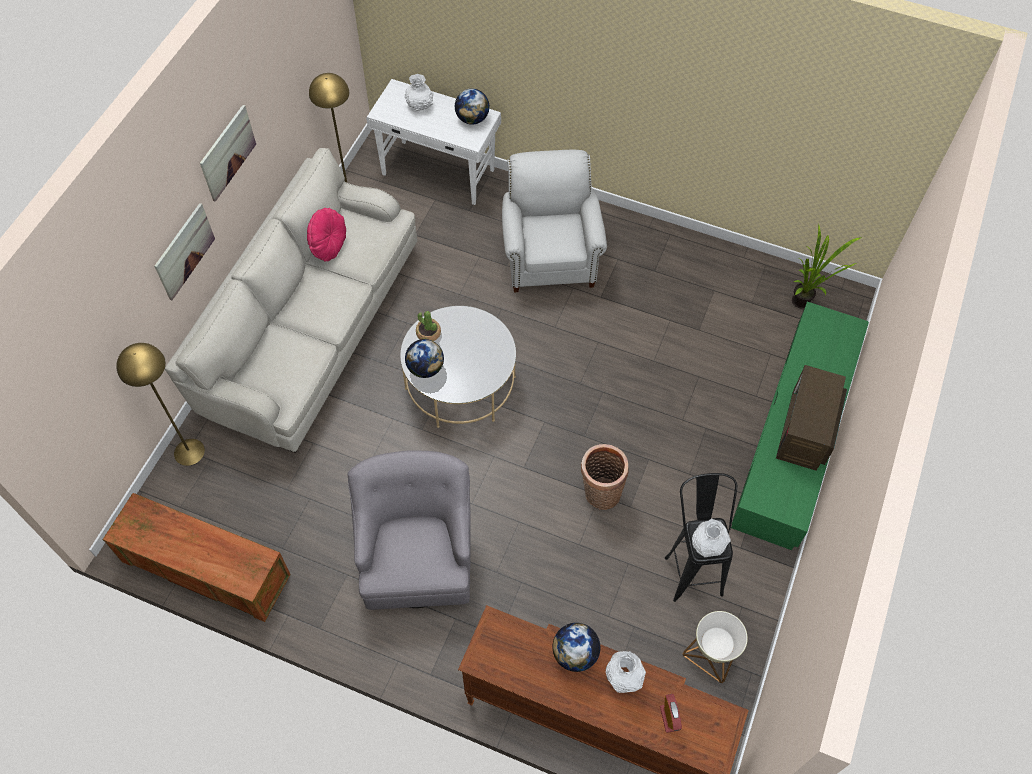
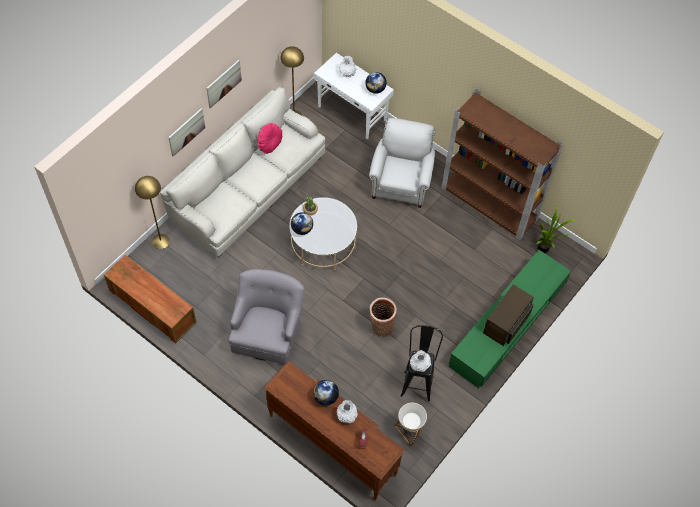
camera: 15 degrees right, 0 degrees up
(694, 254) = (489, 203): none -> brown bookcase

